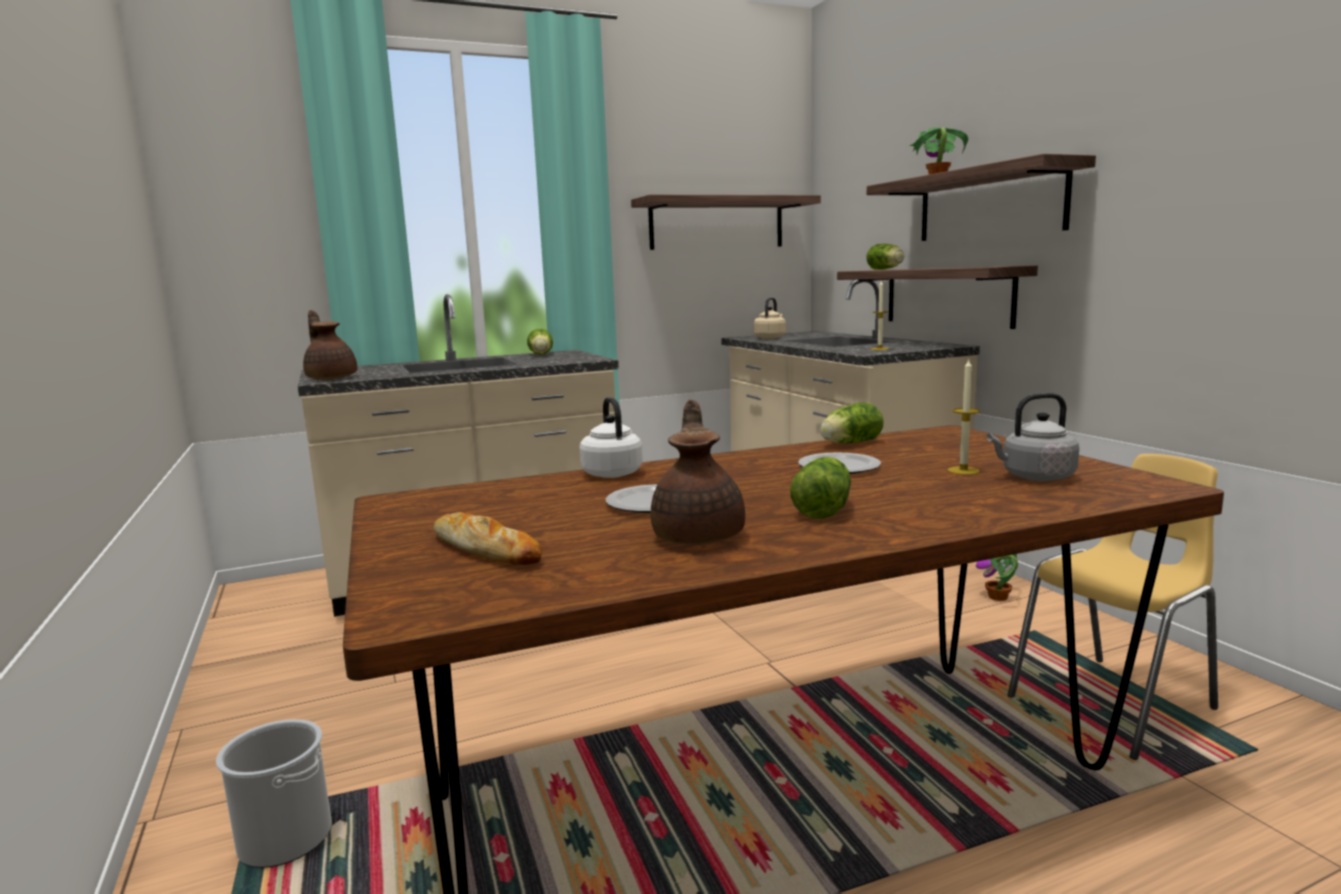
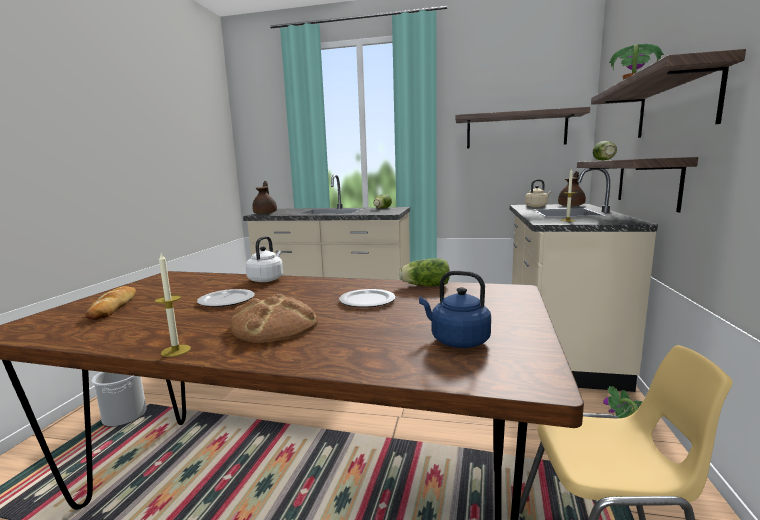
camera: 35 degrees right, 0 degrees up
(699, 535) = (183, 324): brown teapot -> brown teapot (571, 205)
(824, 508) = (274, 326): lettuce -> bread
(963, 471) = (427, 322): candle -> candle (176, 351)
(1034, 477) = (456, 340): grey kettle -> blue kettle

